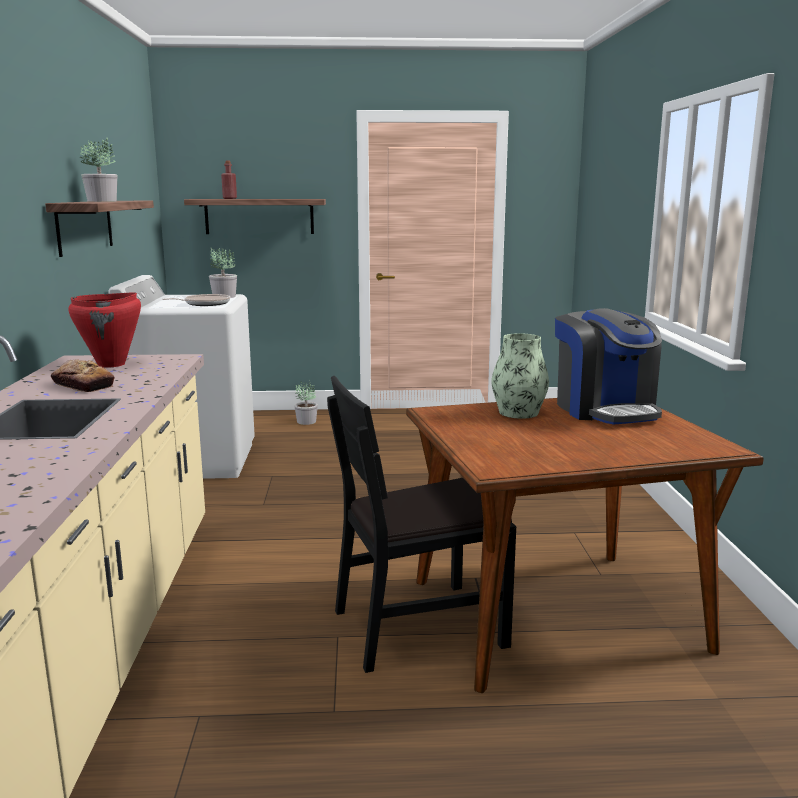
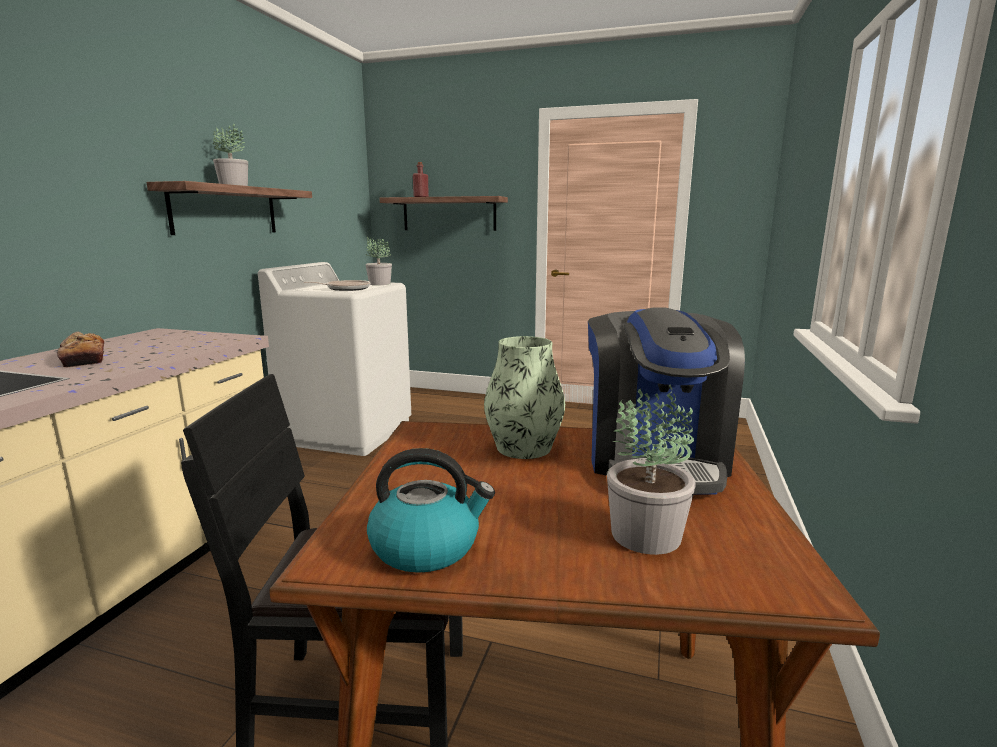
camera: 20 degrees right, 0 degrees up
(112, 364) = (166, 340): red cooking pot -> none
(306, 421) = (475, 406): potted plant -> potted plant (645, 534)
(534, 459) = (427, 546): none -> kettle

